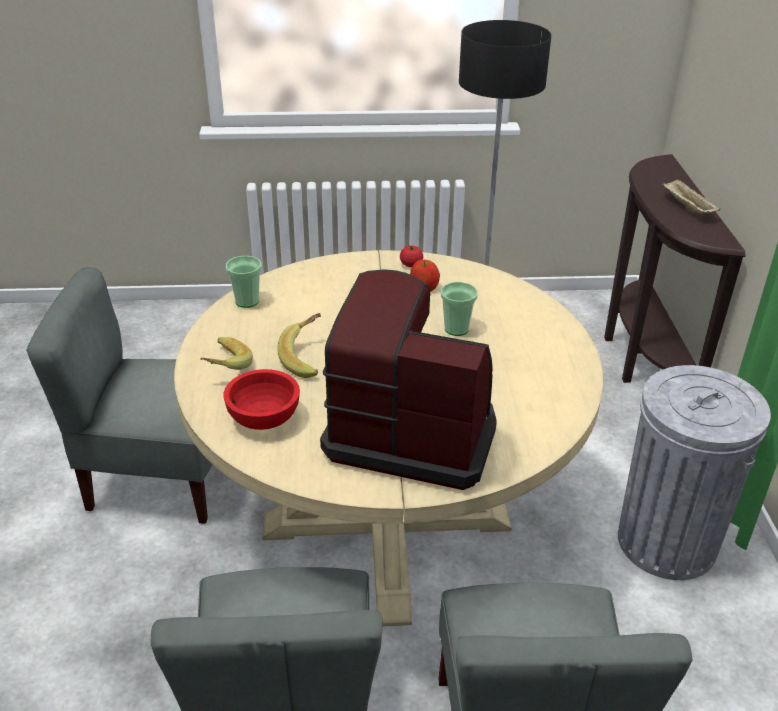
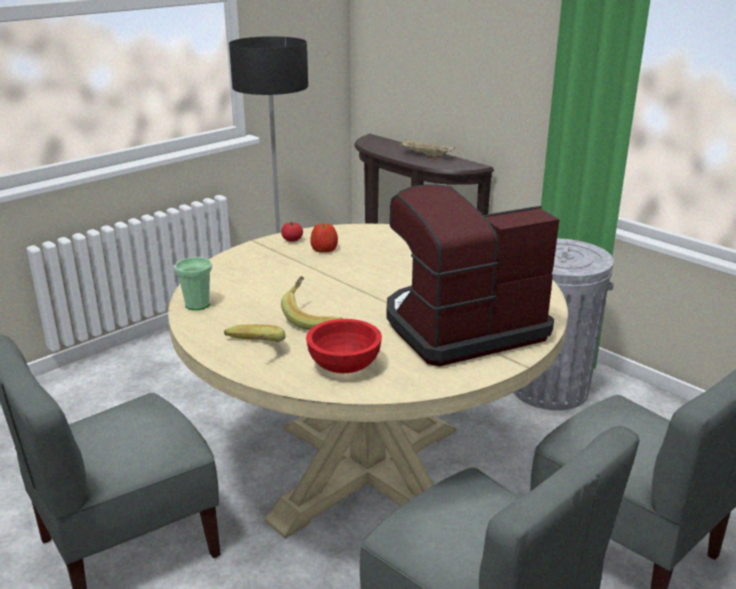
camera: 40 degrees left, 10 degrees down
(456, 329) = (388, 263): cup -> none

